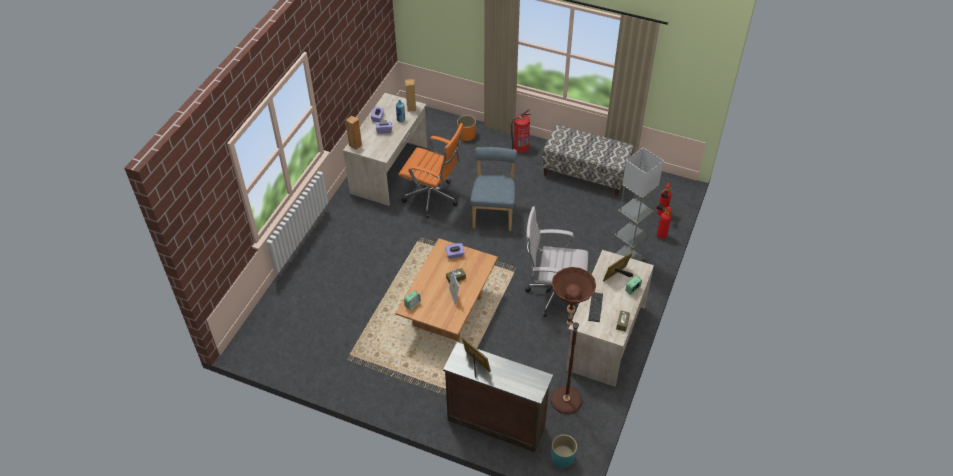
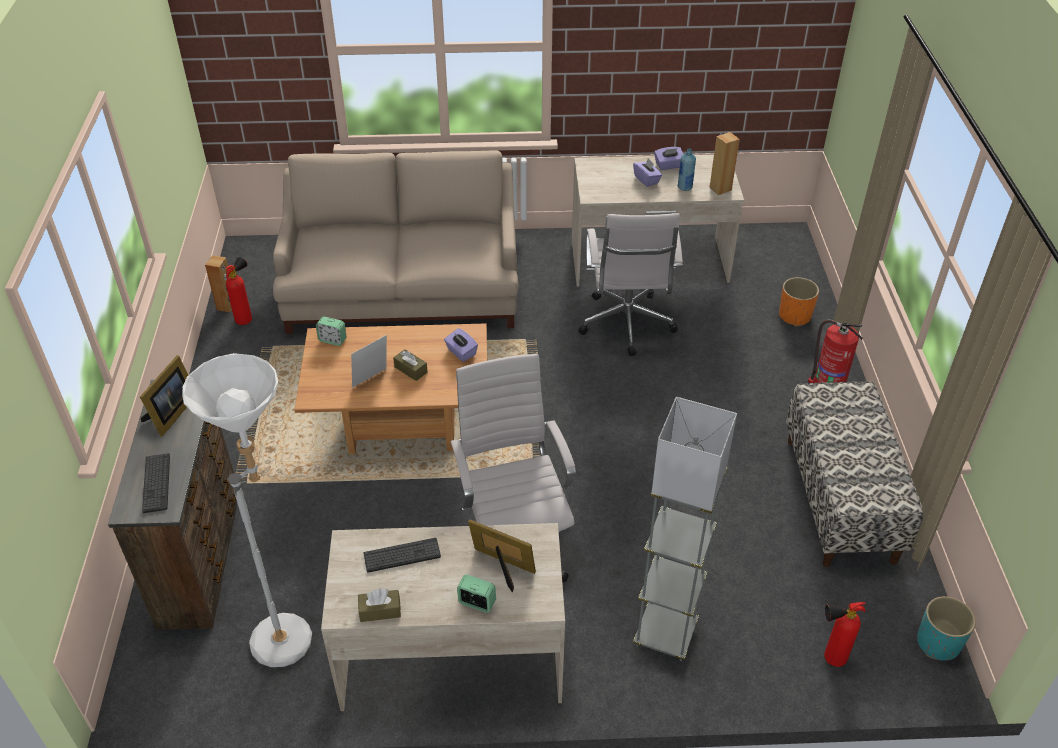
camera: 65 degrees right, 5 degrees down
(337, 279) = (403, 287): none -> beige sofa
(355, 145) = (593, 164): brown speaker -> brown speaker (227, 306)
(433, 198) = (626, 326): orange office chair -> white office chair
(494, 213) = (648, 405): blue chair -> none
(523, 379) = (156, 483): none -> keyboard
(562, 395) = (291, 631): brown floor lamp -> white floor lamp
(563, 458) = (153, 676): turquoise planter -> turquoise planter (938, 643)
(659, 234) = (773, 671): fire extinguisher -> fire extinguisher (246, 319)

